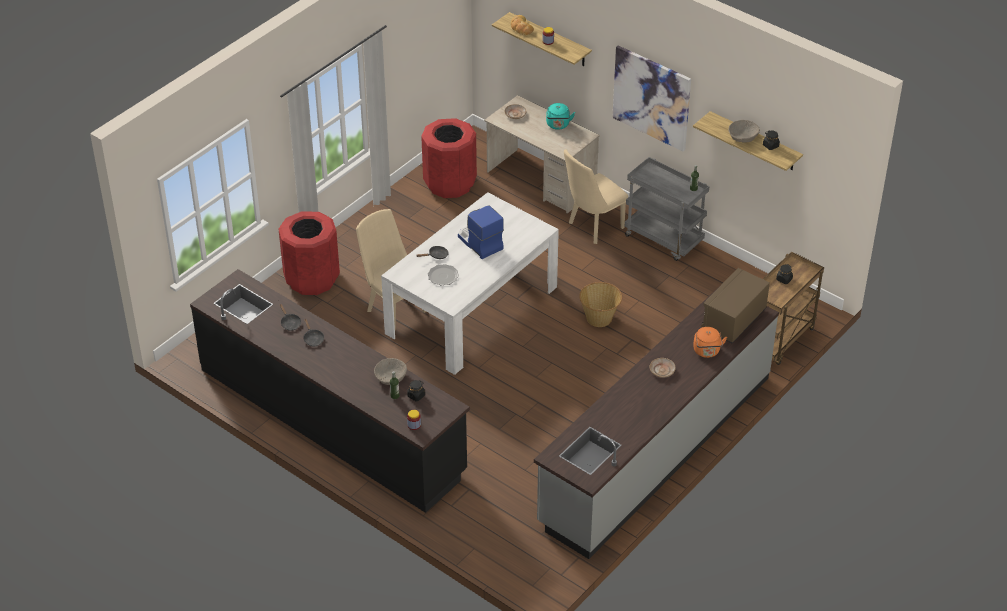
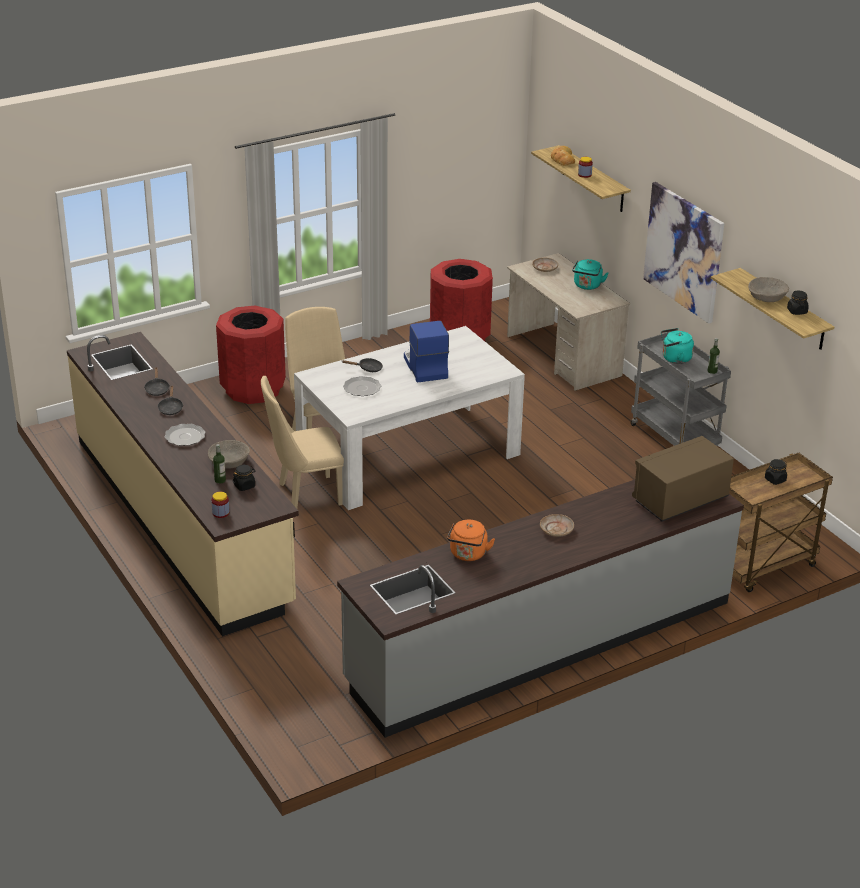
camera: 20 degrees right, 10 degrees down
(331, 420) = (182, 520): black counter -> beige counter
(342, 363) = (185, 436): none -> plate
(592, 227) = (596, 409): beige chair -> beige chair (304, 495)
(599, 318) = (552, 495): basket -> none
(660, 183) = (674, 358): none -> turquoise kettle
(707, 352) = (625, 524): orange kettle -> orange kettle (468, 555)

